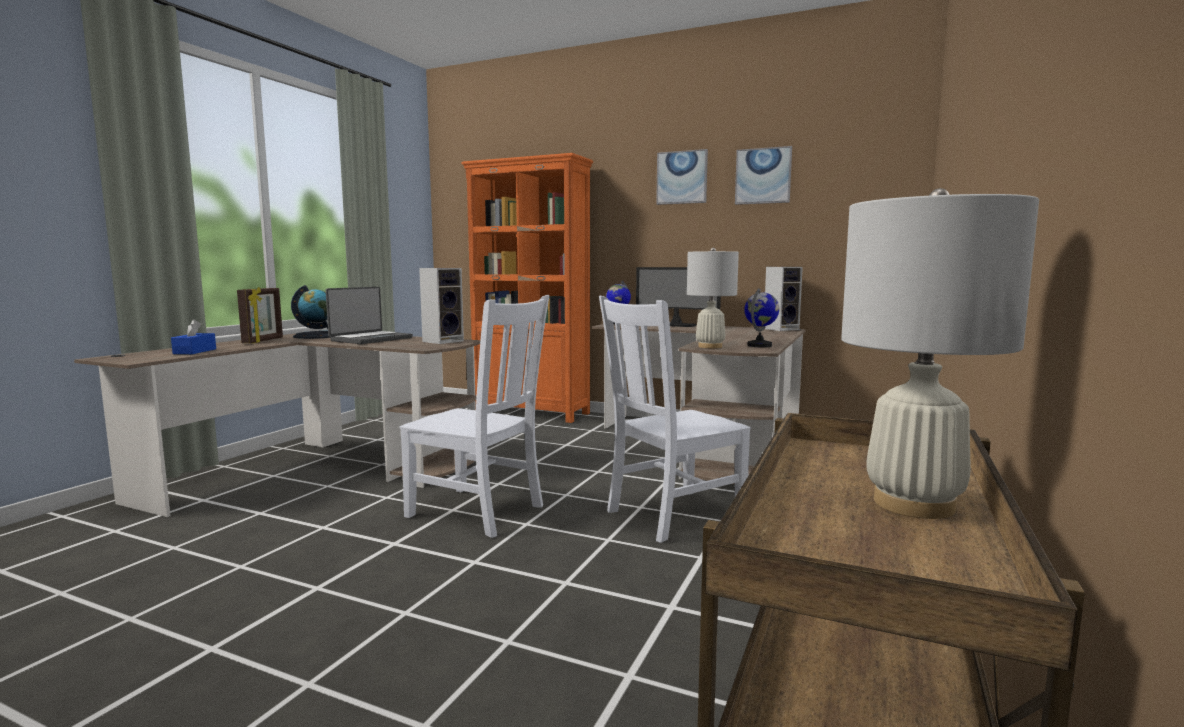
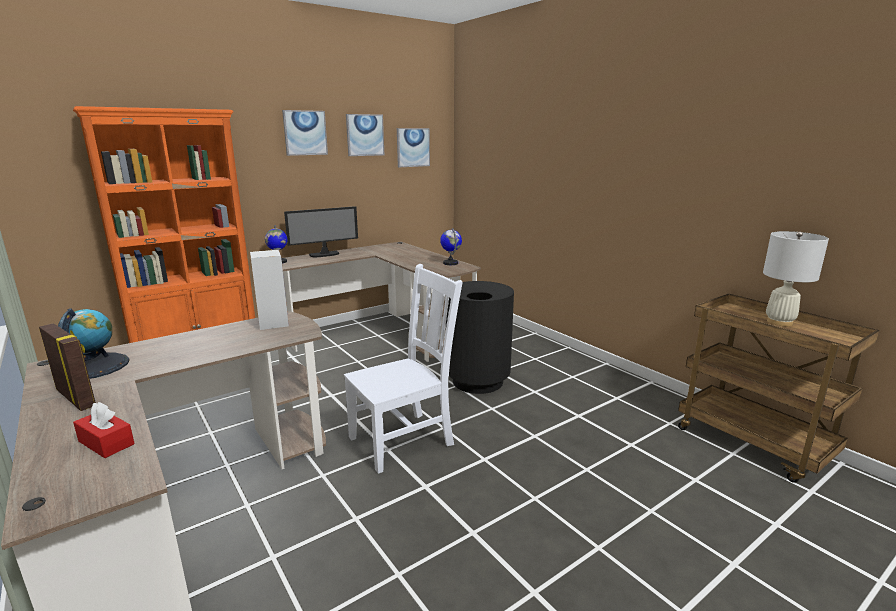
camera: 60 degrees left, 10 degrees up
(195, 351) = (106, 443): blue tissue box -> red tissue box
(370, 339) = (192, 346): laptop -> none
(671, 515) = (477, 381): white chair -> black trash can
(710, 346) = (438, 271): white table lamp -> none
(781, 329) = (395, 244): speaker -> none
(844, 190) = (413, 147): none -> picture

